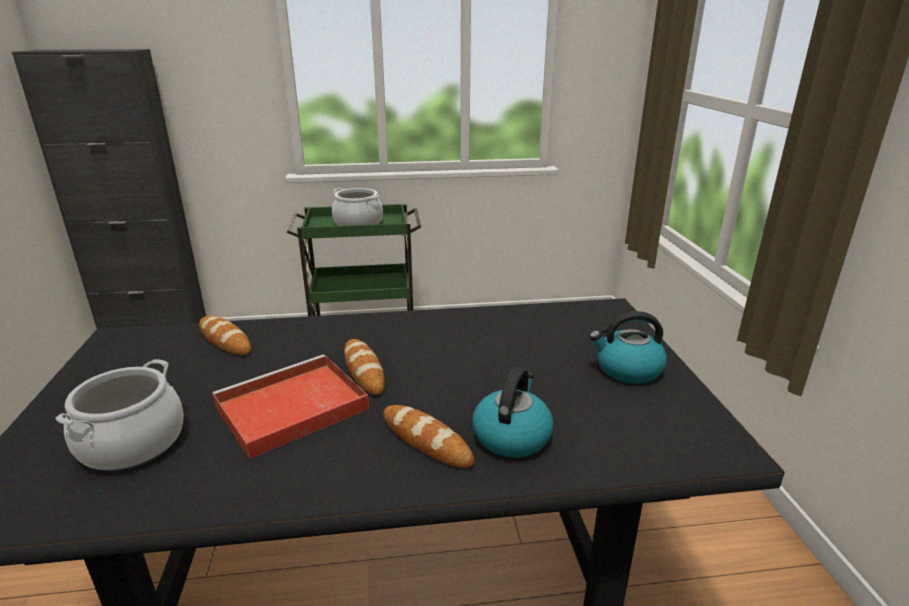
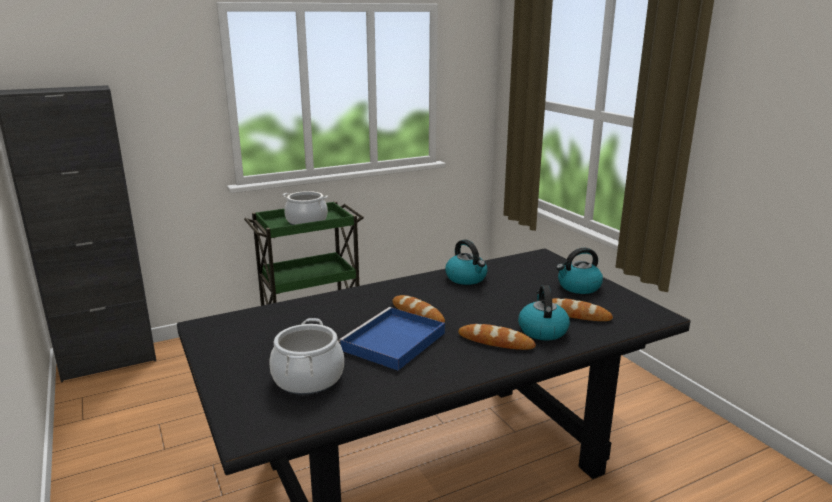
camera: 20 degrees left, 5 degrees down
(225, 339) = (295, 313): bread -> bread (574, 314)
(289, 409) = (393, 342): red tray -> blue tray
(477, 327) = (466, 278): none -> kettle

